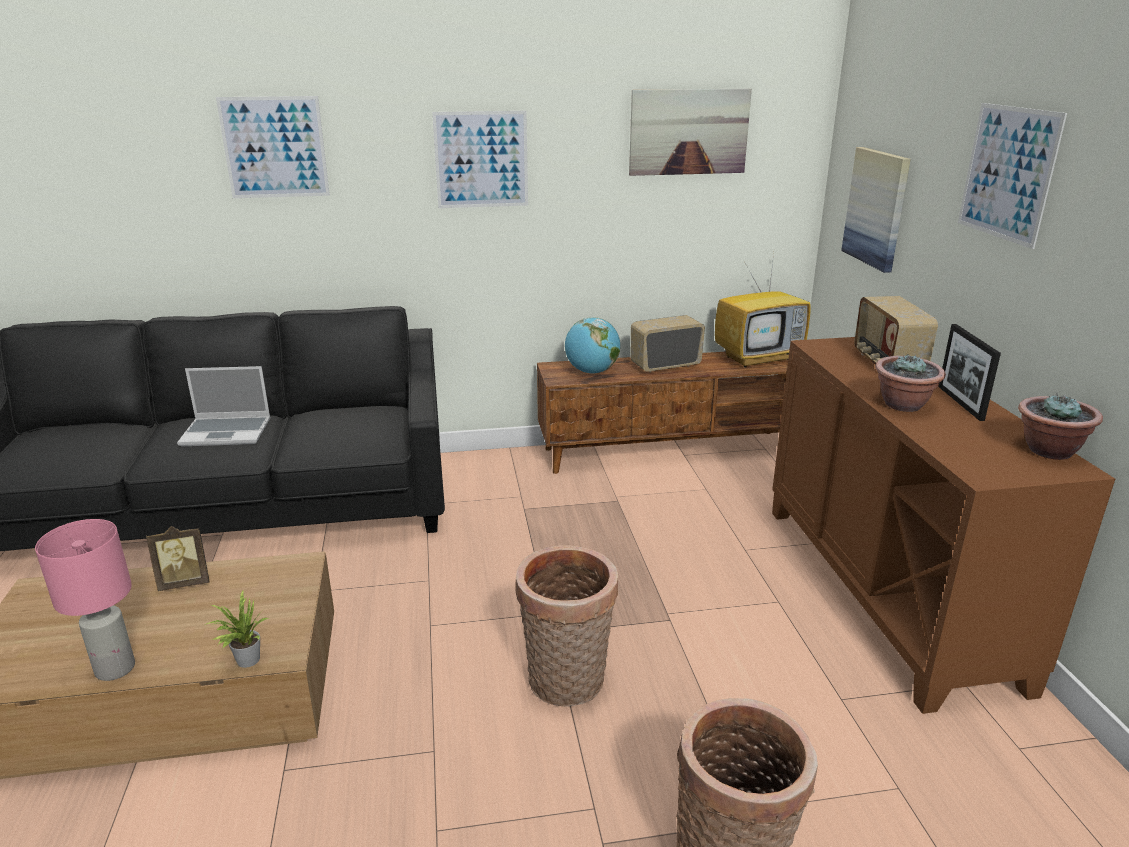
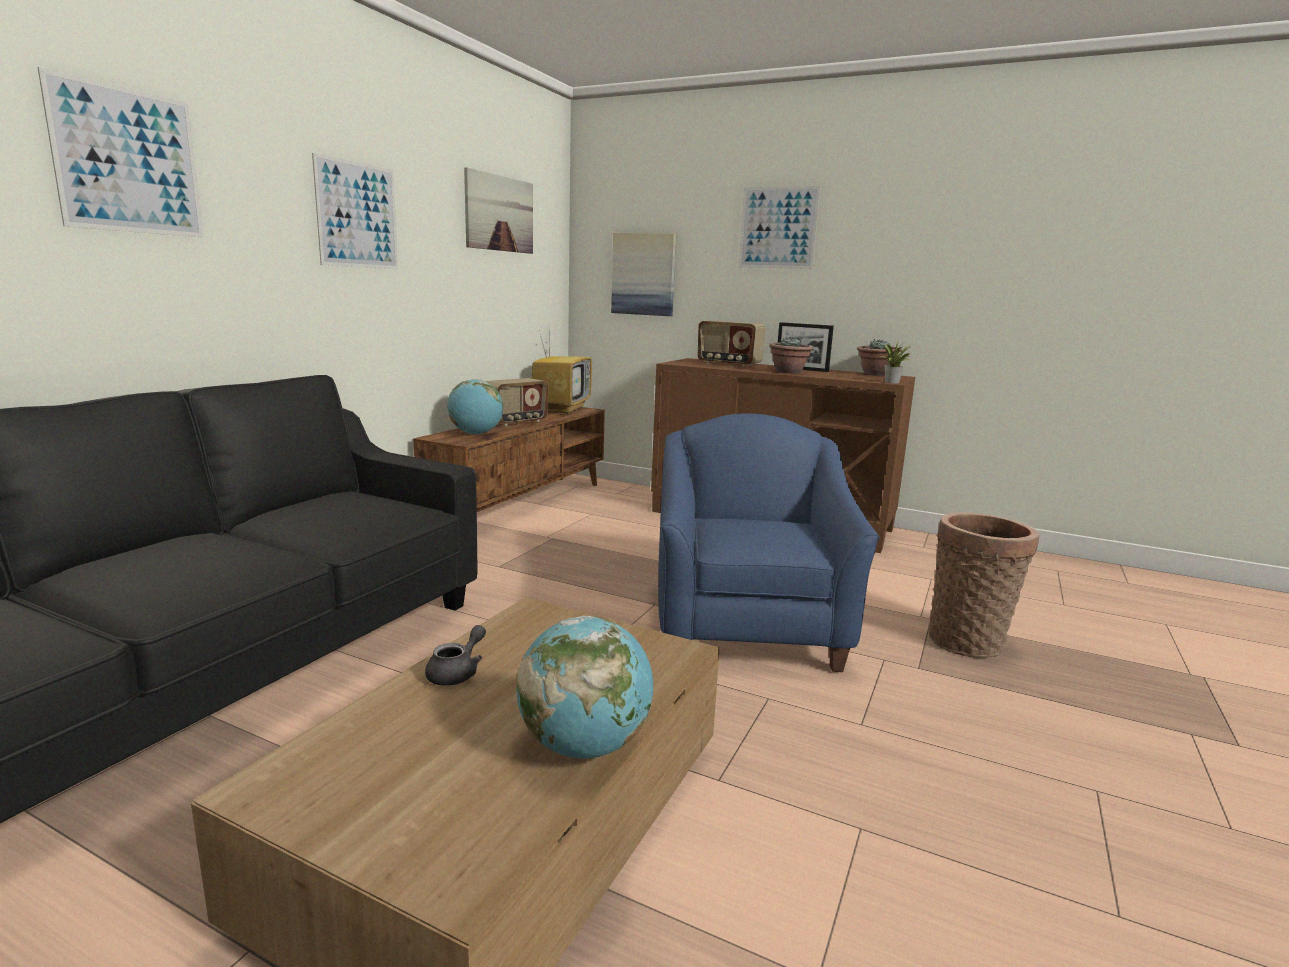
camera: 55 degrees left, 10 degrees down
(116, 669) = (584, 746): pink table lamp -> globe
(185, 582) = (457, 673): picture frame -> grey teapot
(228, 432) = (196, 554): laptop -> none
(245, 660) = (669, 670): potted plant -> potted plant (892, 382)
(566, 684) = (747, 626): basket -> blue armchair
(665, 365) = (516, 422): radio -> radio turned 150 degrees counterclockwise

